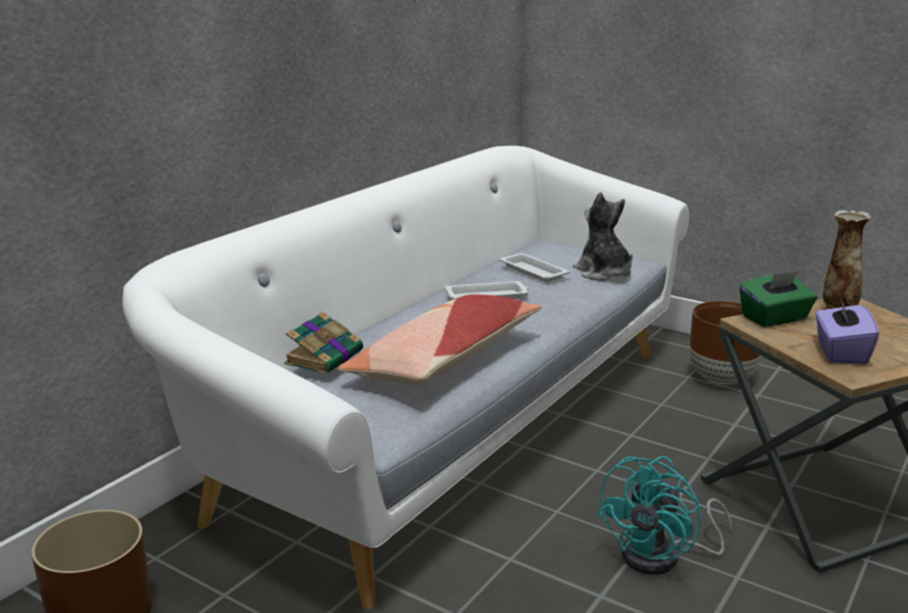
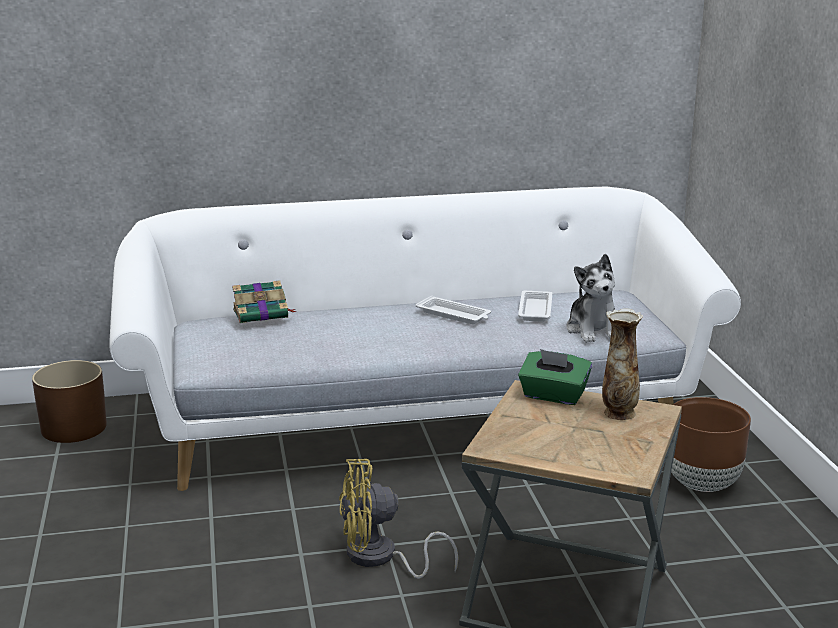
camera: 45 degrees right, 0 degrees up
(444, 360) = (328, 343): pillow -> none
(603, 273) = (593, 330): plush toy -> plush toy turned 150 degrees clockwise
(662, 557) = (380, 558): turquoise fan -> yellow fan
(840, 352) = (528, 433): purple tissue box -> none

